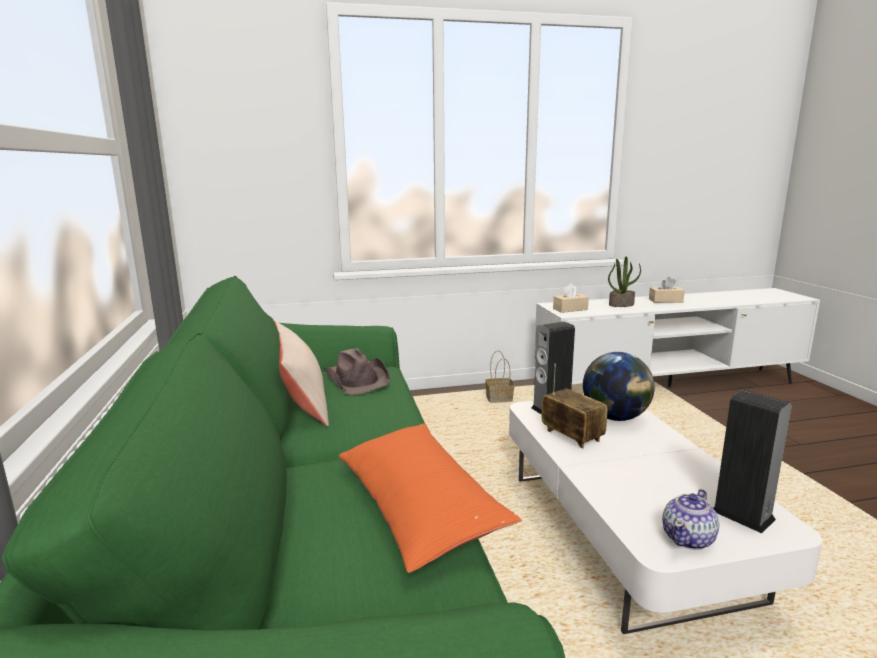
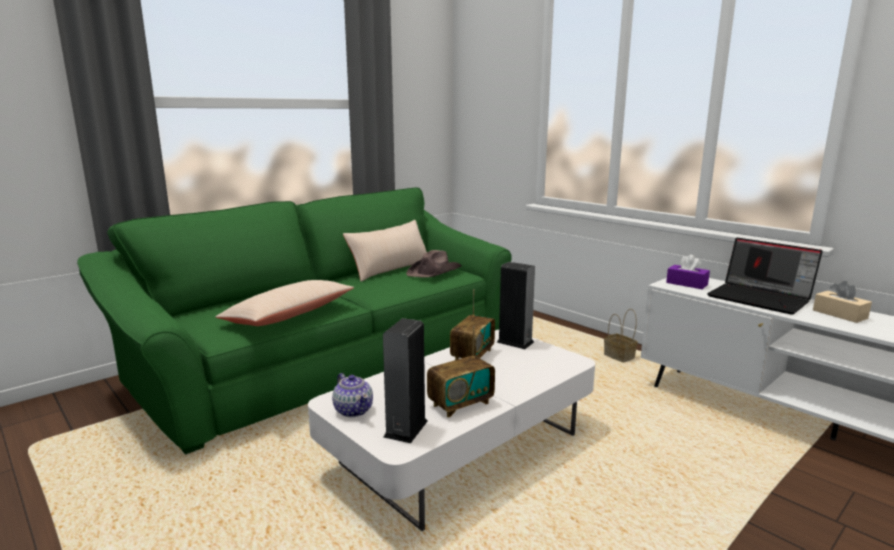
camera: 60 degrees right, 0 degrees up
(418, 506) = (289, 315): orange pillow -> beige pillow
(570, 309) = (686, 284): beige tissue box -> purple tissue box
(615, 417) = (532, 366): globe -> none
(621, 304) = (760, 298): potted plant -> laptop
(688, 538) = (353, 410): teapot -> teapot turned 135 degrees counterclockwise
(690, 471) = (460, 404): none -> radio

